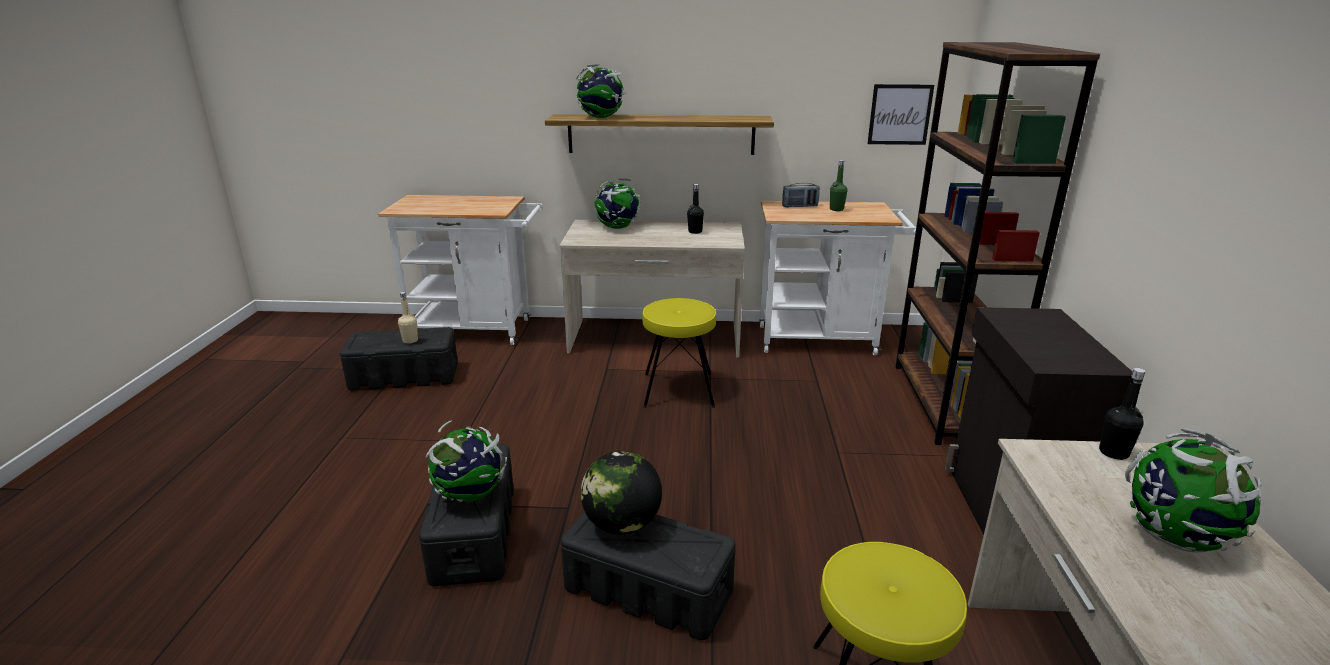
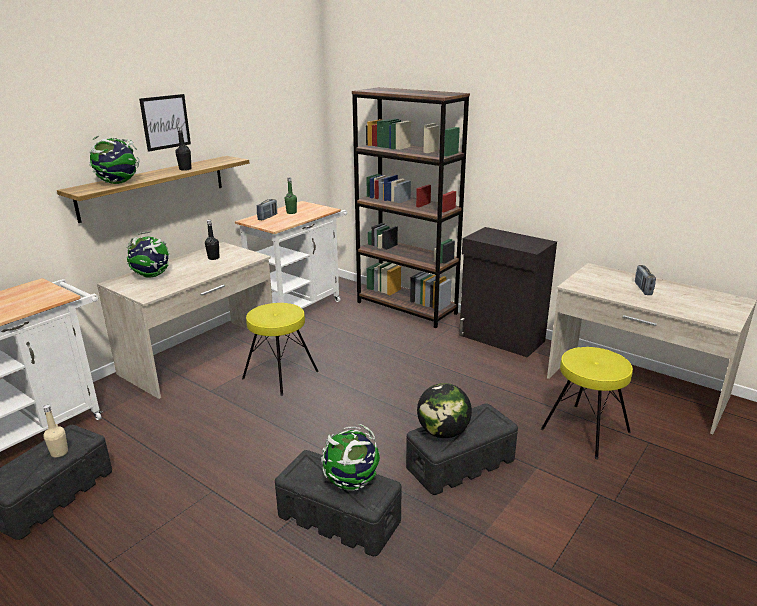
camera: 55 degrees left, 0 degrees up
(900, 114) = (297, 140): picture -> picture (165, 122)
(1113, 452) = (585, 273): black bottle -> black bottle (185, 169)
(1174, 537) = (643, 289): globe -> radio

